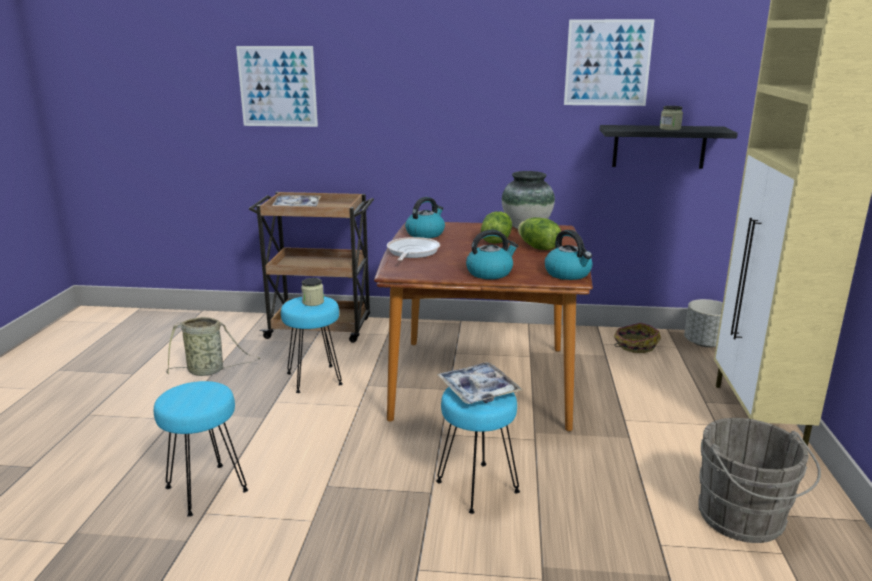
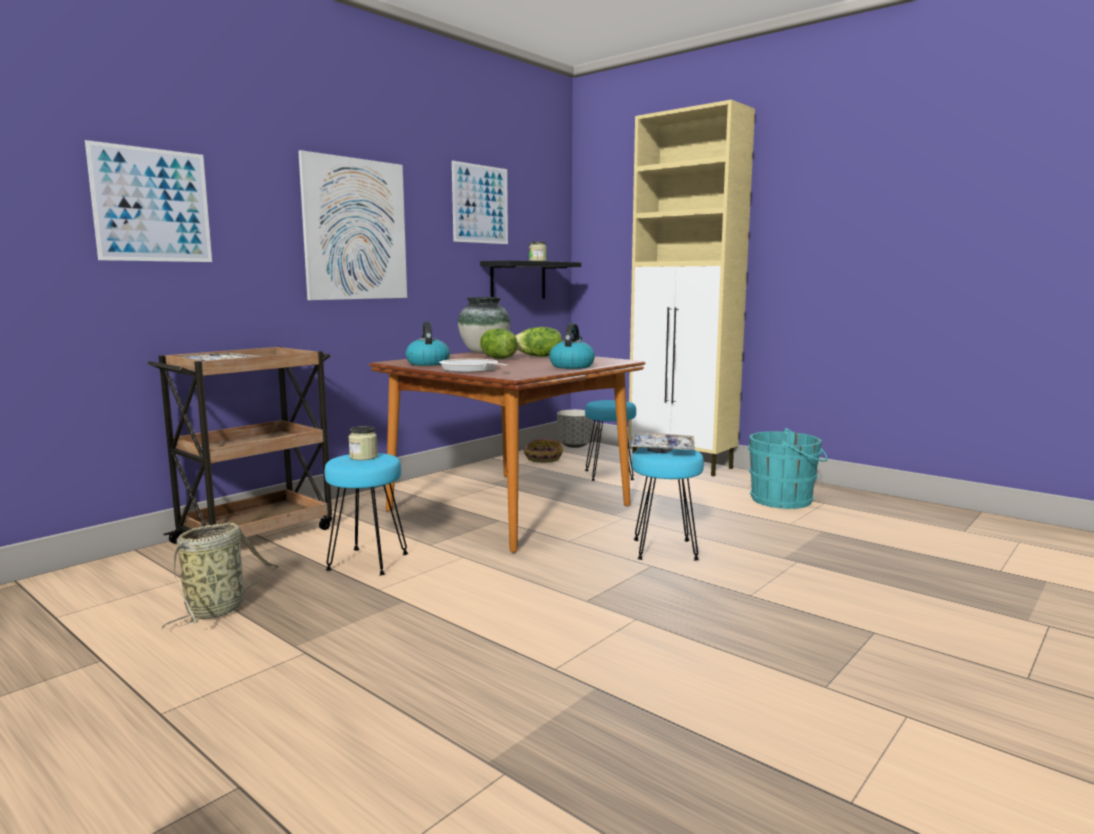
camera: 55 degrees left, 10 degrees down
(206, 490) = (509, 659): turquoise stool -> turquoise stool (609, 475)
(445, 97) = (355, 229): none -> picture
(568, 274) = (612, 360): kettle -> none
(744, 520) = (785, 500): grey bucket -> turquoise bucket

